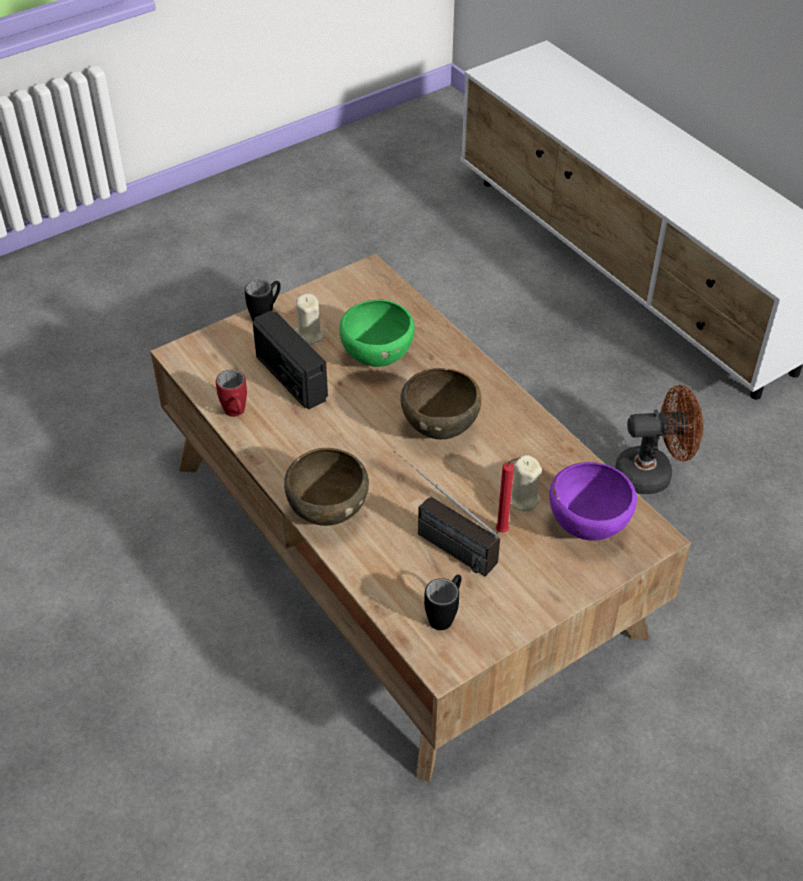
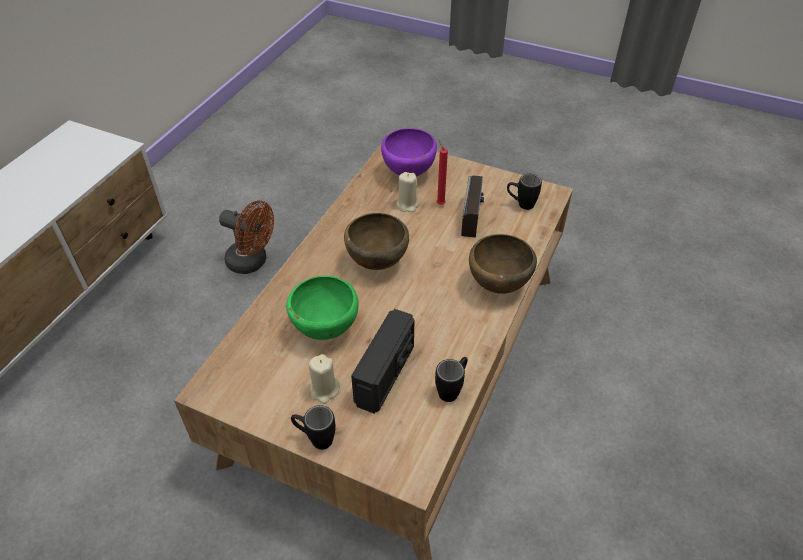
camera: 120 degrees left, 0 degrees up
(236, 414) = (452, 389): red mug -> black mug
(652, 473) = (252, 262): brown fan -> brown fan turned 150 degrees clockwise

